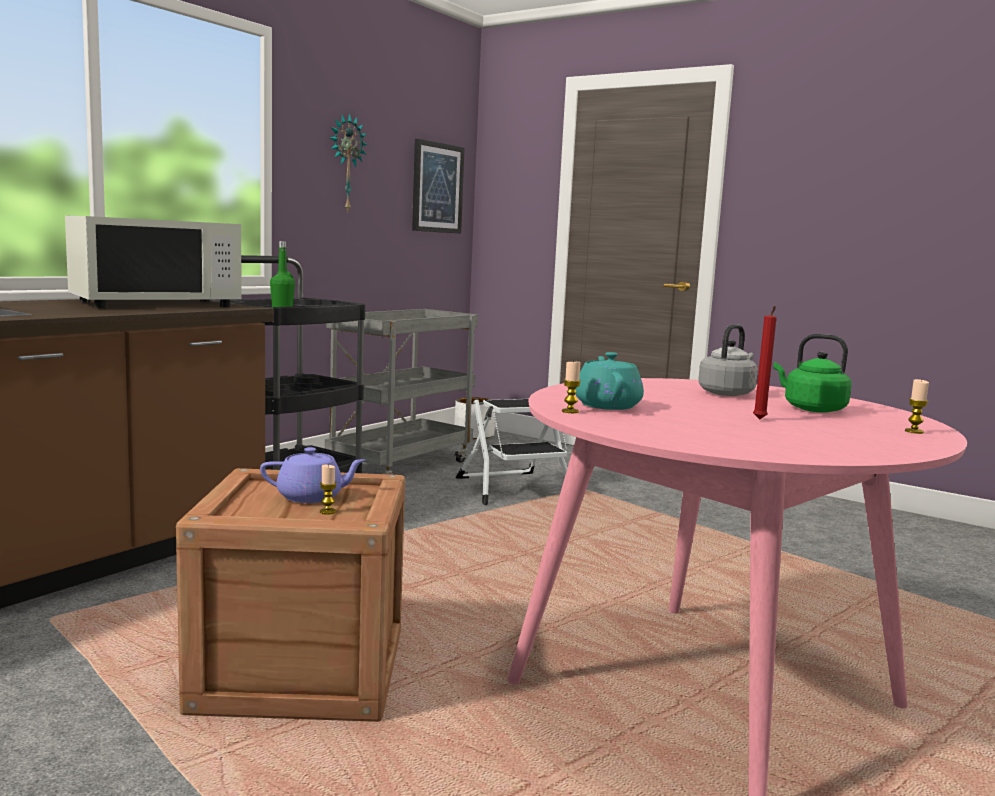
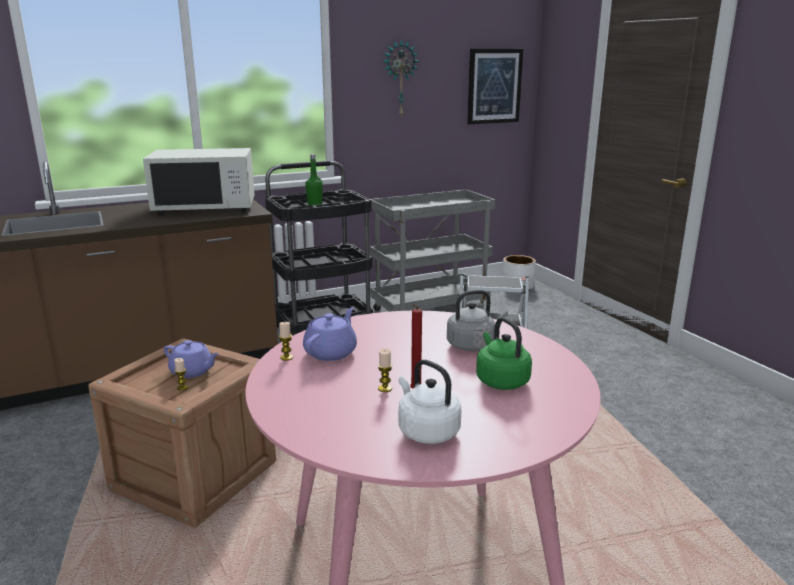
camera: 30 degrees right, 10 degrees up
(607, 405) = (331, 352): turquoise teapot -> purple teapot
(839, 438) = (426, 431): none -> white kettle
(914, 431) = (524, 433): candle -> candle (385, 388)

